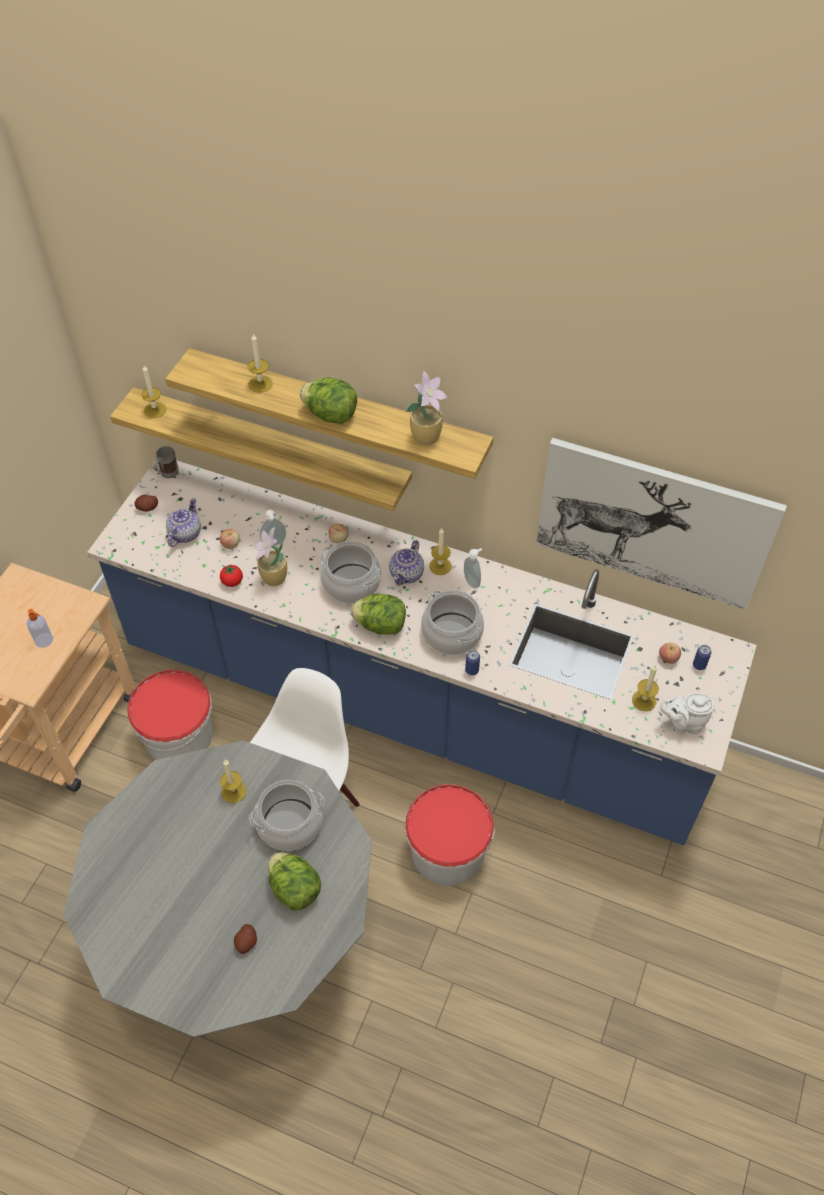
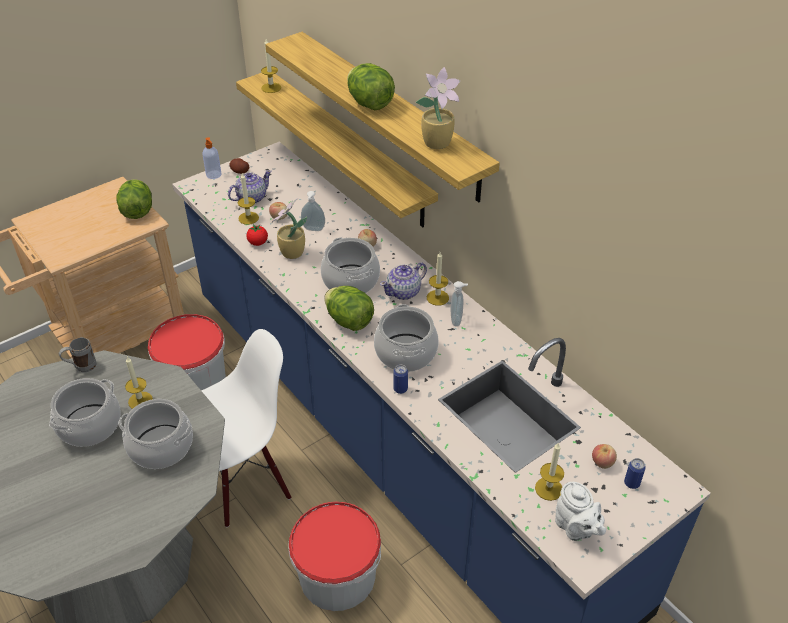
camera: 30 degrees right, 10 degrees down
(44, 640) = (98, 233): soap dispenser -> soap dispenser (214, 175)
(167, 475) = (273, 155): grey mug -> grey mug (81, 367)
(207, 838) = (90, 426): none -> cooking pot
(246, 942) = (48, 522): potato -> none
(260, 384) = (333, 67): candle -> candle (248, 218)
(294, 889) = (121, 500): lettuce -> lettuce (137, 211)
(653, 523) = (626, 301): picture -> none
(683, 723) = (575, 529): white teapot -> white teapot turned 150 degrees counterclockwise

